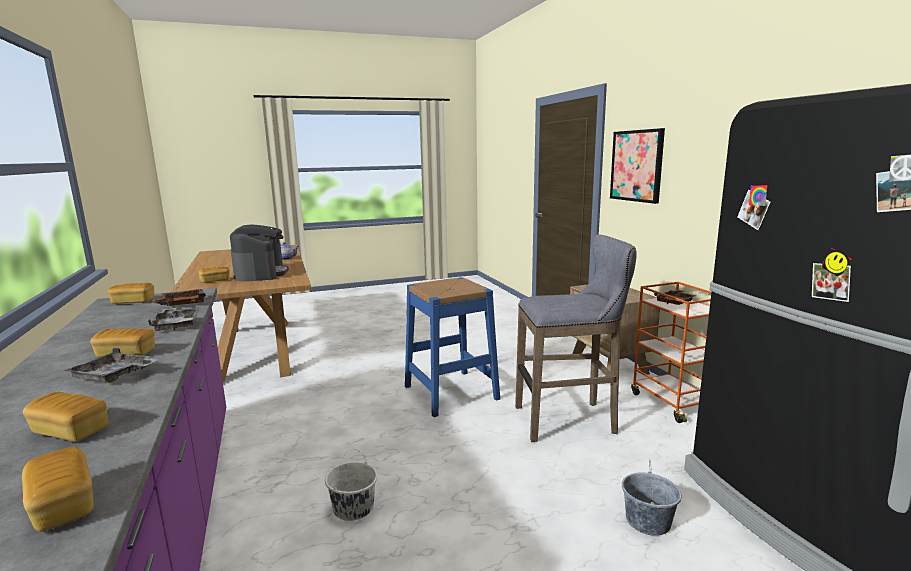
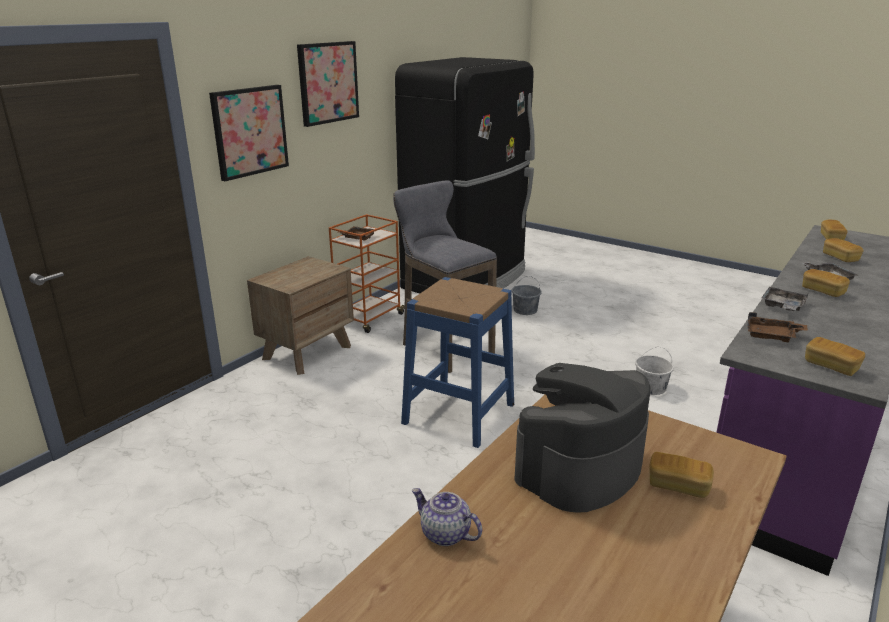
camera: 125 degrees left, 10 degrees up
(718, 129) = (328, 82): none -> picture

